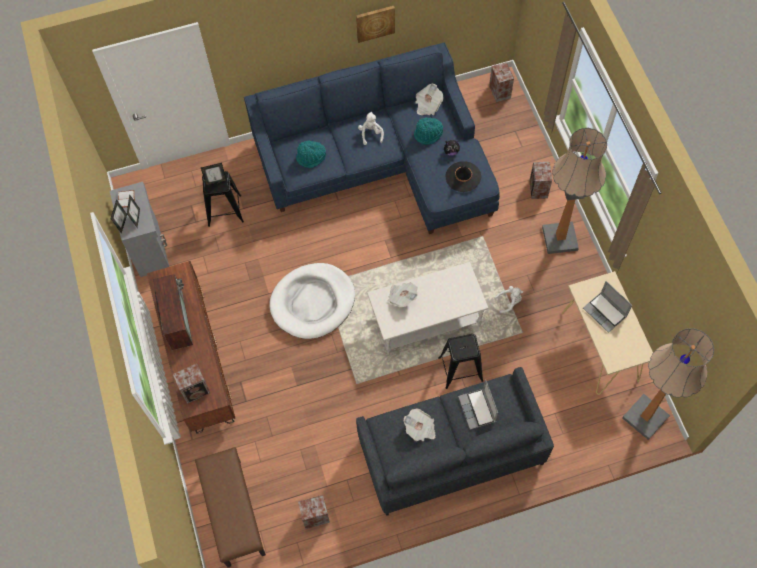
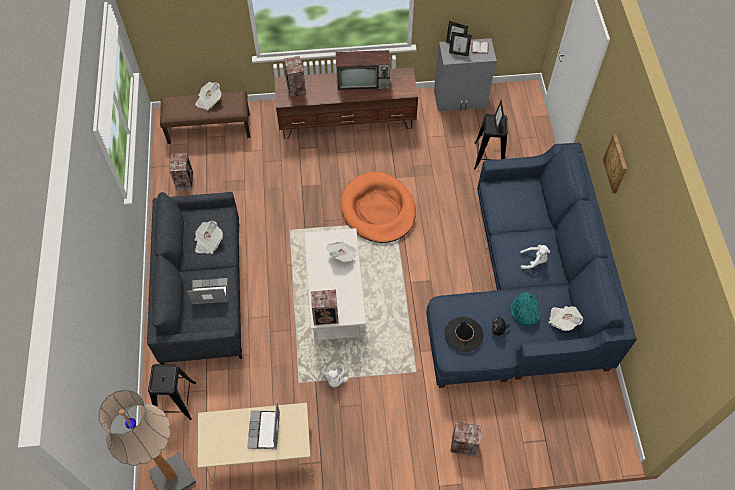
camera: 100 degrees right, 5 degrees down
(221, 495) = (209, 101): none -> newspaper
(311, 157) = (513, 204): turquoise hat -> none
(313, 302) = (378, 210): white dog bed -> orange dog bed
(375, 23) = (636, 236): picture -> picture (616, 163)
(460, 369) = (277, 317): black stool -> black stool (176, 400)
(500, 91) = (604, 437): speaker -> speaker (326, 316)
(560, 238) = (396, 450): floor lamp -> none
(605, 312) = (264, 431): laptop -> laptop turned 60 degrees counterclockwise

